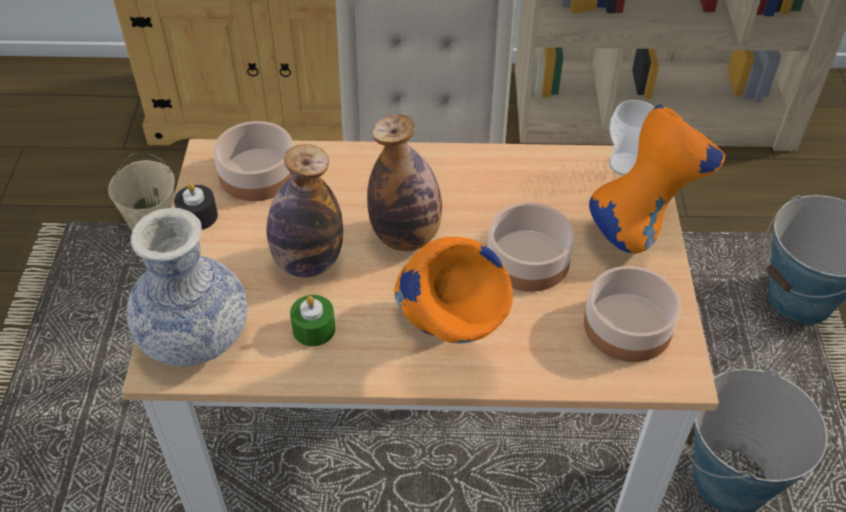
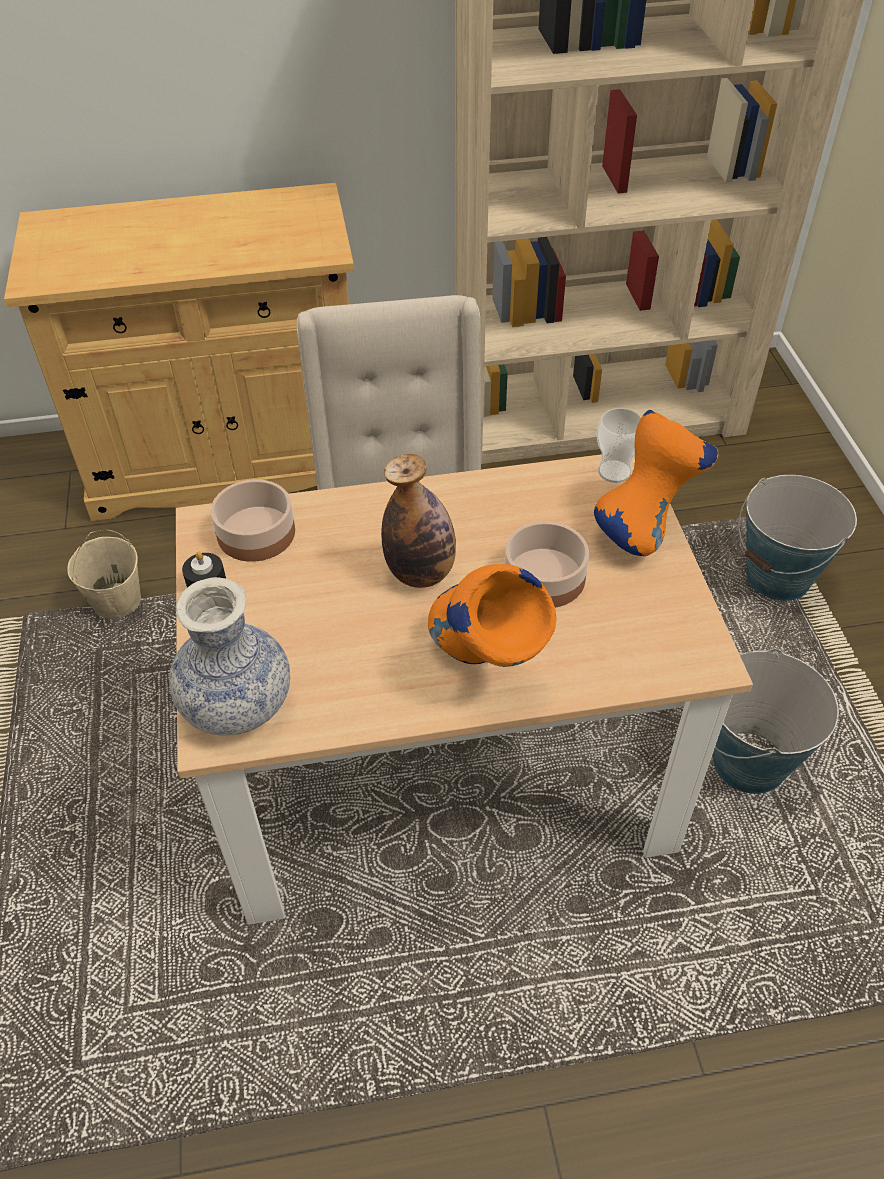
camera: 10 degrees left, 0 degrees up
(308, 262) = (330, 613): bottle -> none
(314, 329) = (354, 677): green candle -> none
(627, 325) = (653, 625): bowl -> none

